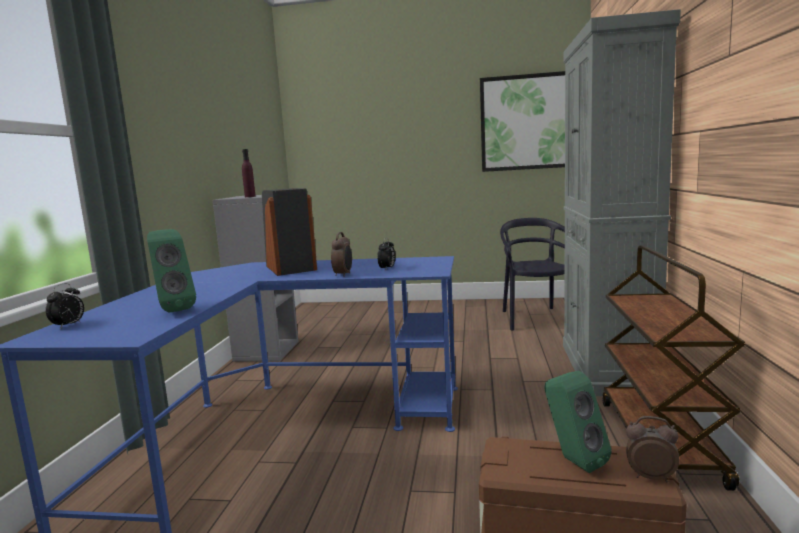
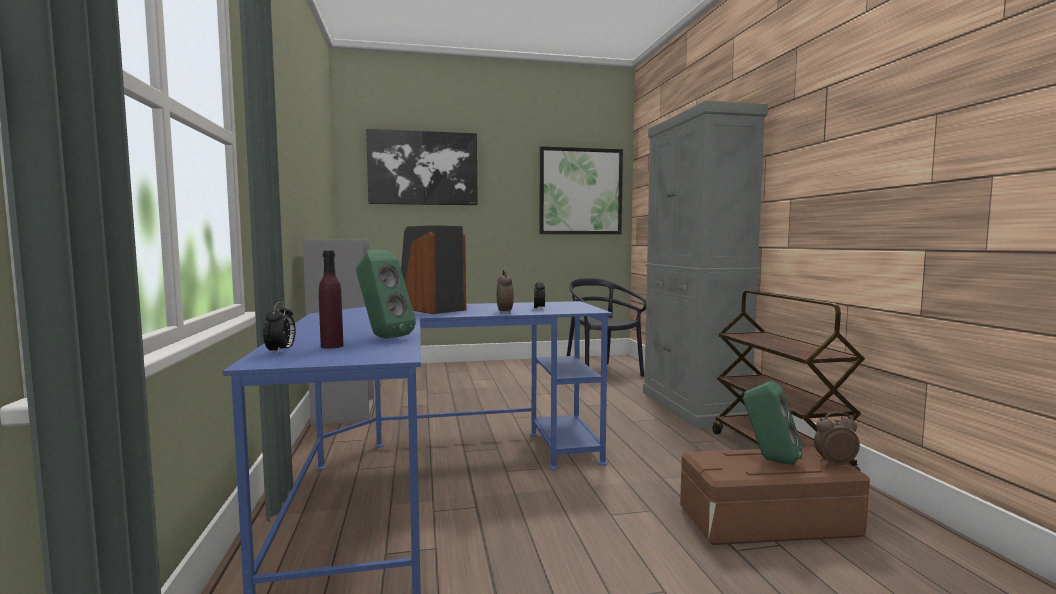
camera: 20 degrees left, 5 degrees down
(250, 196) = (344, 239): purple bottle -> purple bottle (332, 346)
(362, 113) = (423, 168): none -> picture

